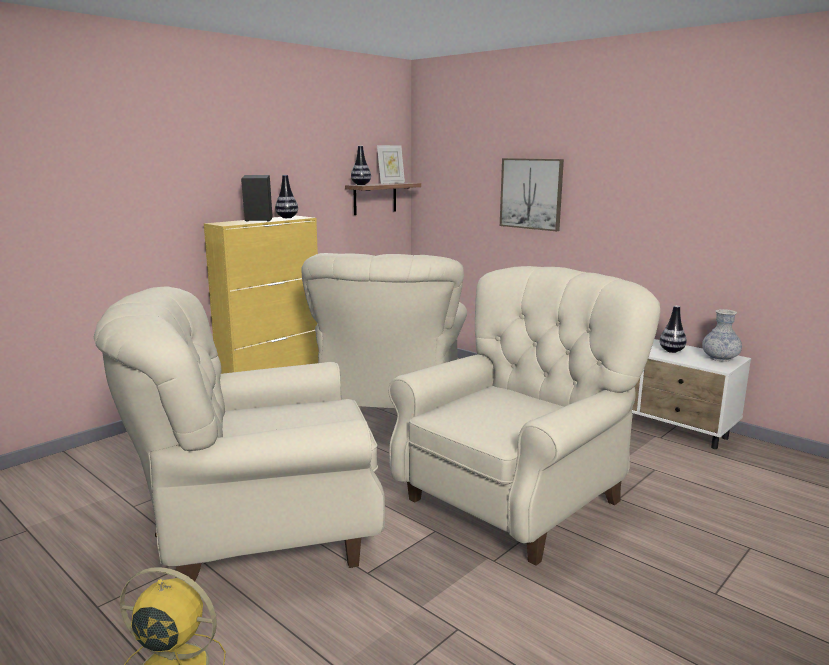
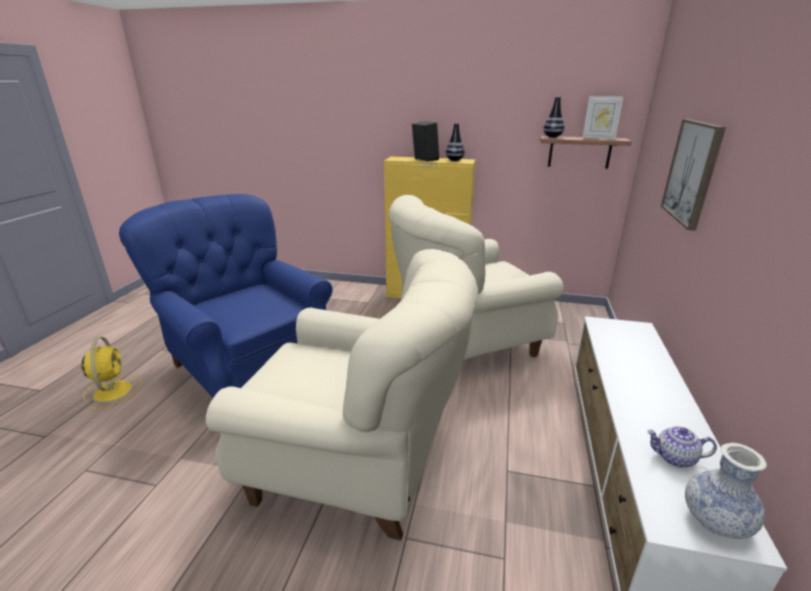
camera: 60 degrees right, 10 degrees up
(258, 531) = (246, 362): beige armchair -> blue armchair
(671, 351) = (674, 458): vase -> teapot

